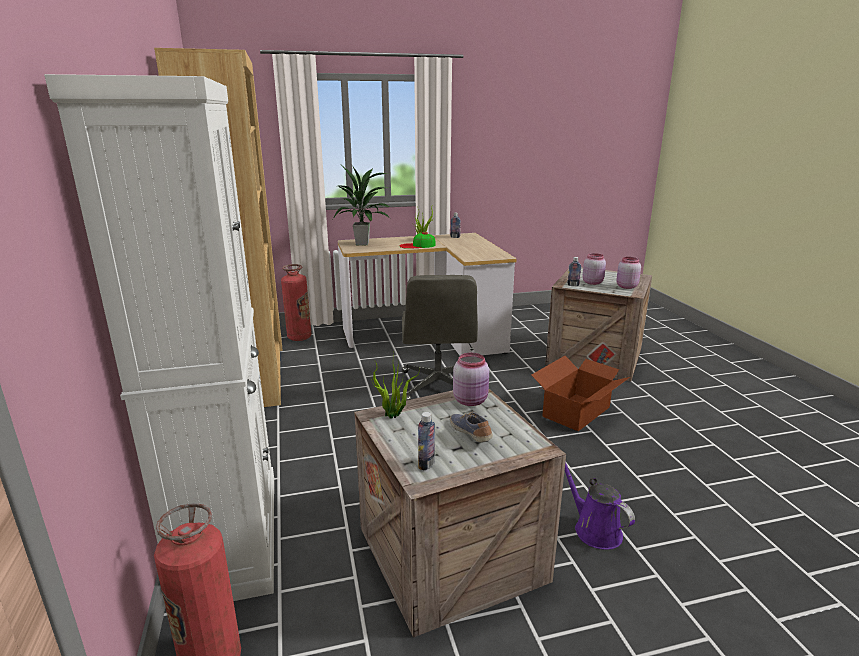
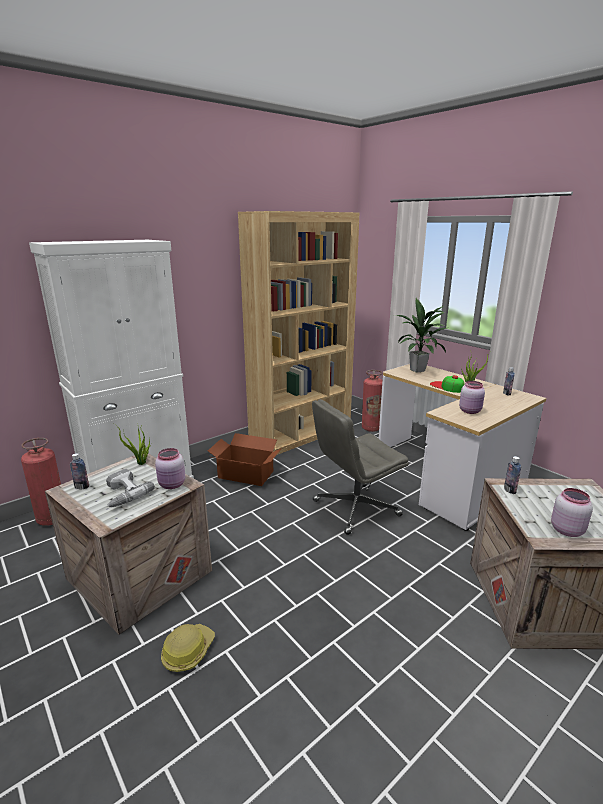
camera: 65 degrees right, 0 degrees up
(471, 434) = (122, 494): shoe -> power drill
(577, 412) = (385, 607): cardboard box -> cardboard box (246, 475)
(592, 282) = (543, 502): pink jar -> pink jar (470, 411)
(594, 529) = (187, 651): purple watering can -> hard hat

